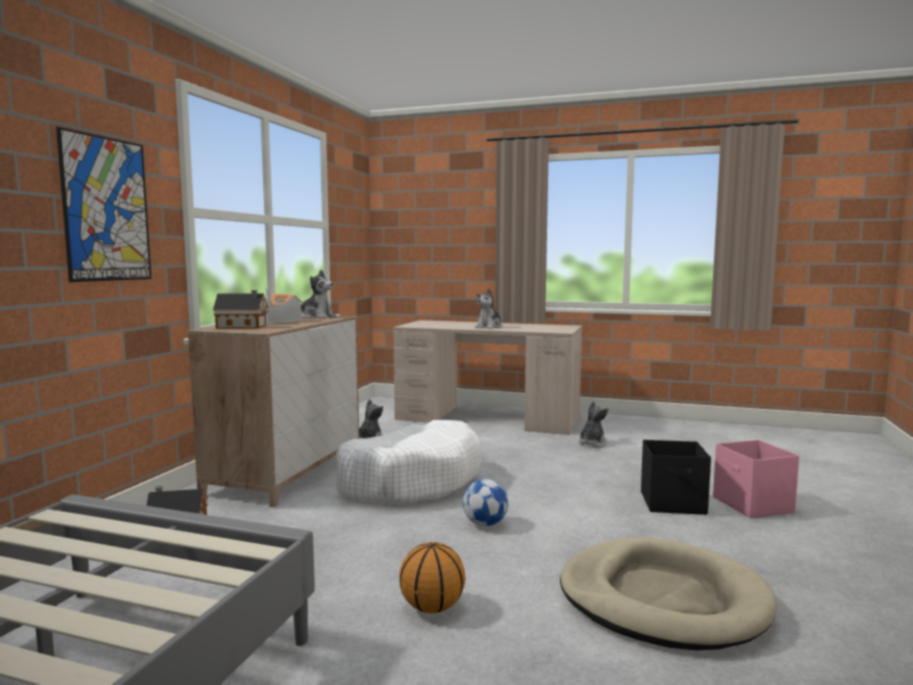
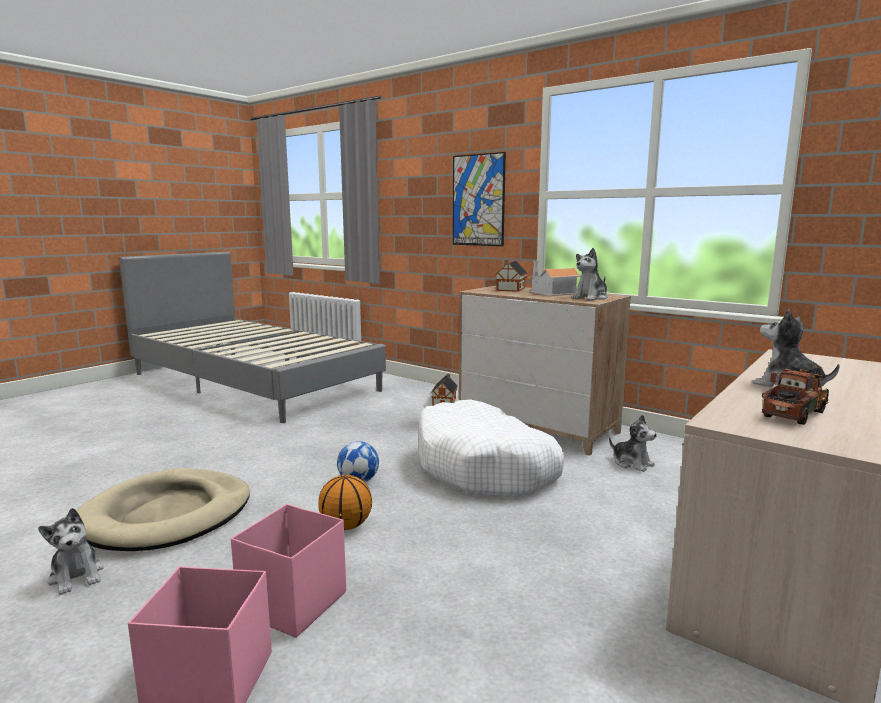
camera: 110 degrees right, 5 degrees up
(433, 607) = (269, 448): basketball -> basketball (346, 526)
(532, 327) = (796, 412): none -> toy truck
(592, 443) = (596, 637): plush toy -> plush toy (77, 576)
(673, 503) = (291, 604): black storage box -> pink storage box

